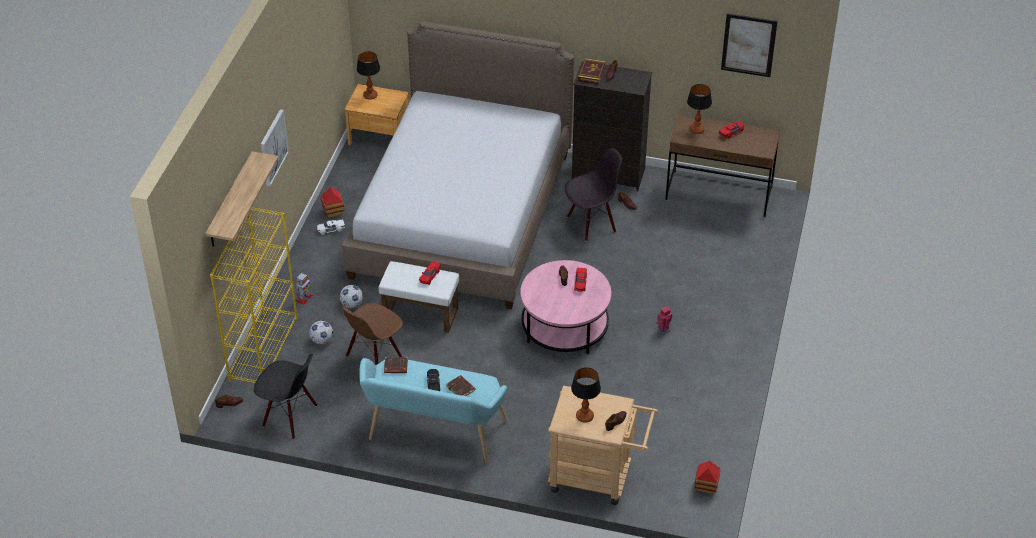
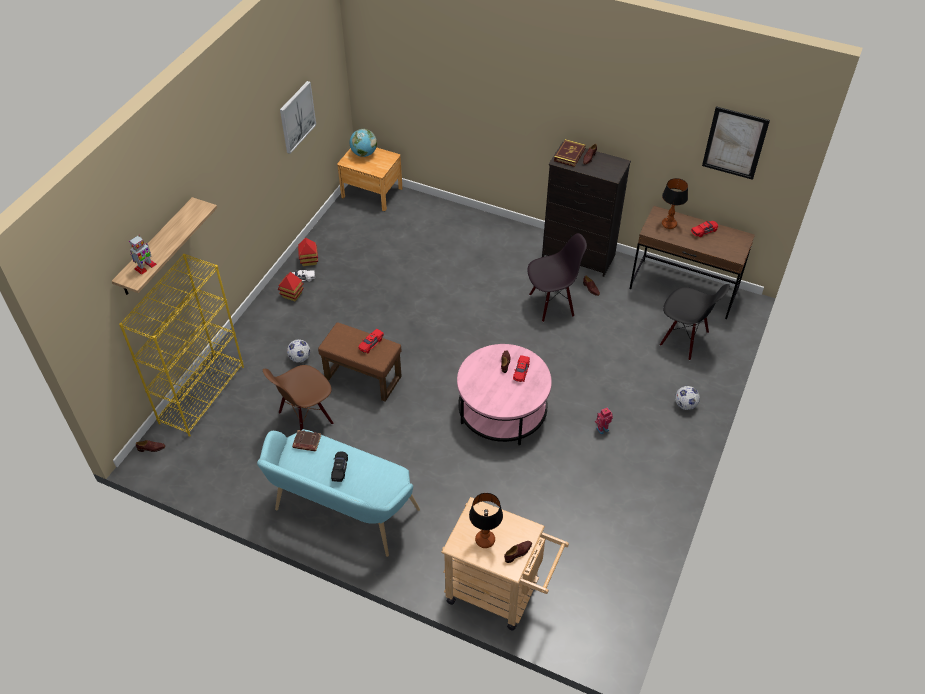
camera: 10 degrees right, 5 degrees up
(273, 147) = (228, 195): picture -> picture (297, 117)
(289, 416) = (204, 471): black chair -> black chair (684, 339)
(304, 298) = (257, 345): toy robot -> toy robot (145, 267)
(322, 340) = (260, 392): football -> football (685, 405)
(370, 96) = (364, 154): table lamp -> globe
(421, 314) = (364, 377): white ottoman -> brown ottoman
(461, 388) = (367, 478): brown book -> none
(462, 215) = (429, 279): bed -> none
(706, 486) = (615, 623): toy house -> toy house (292, 295)

